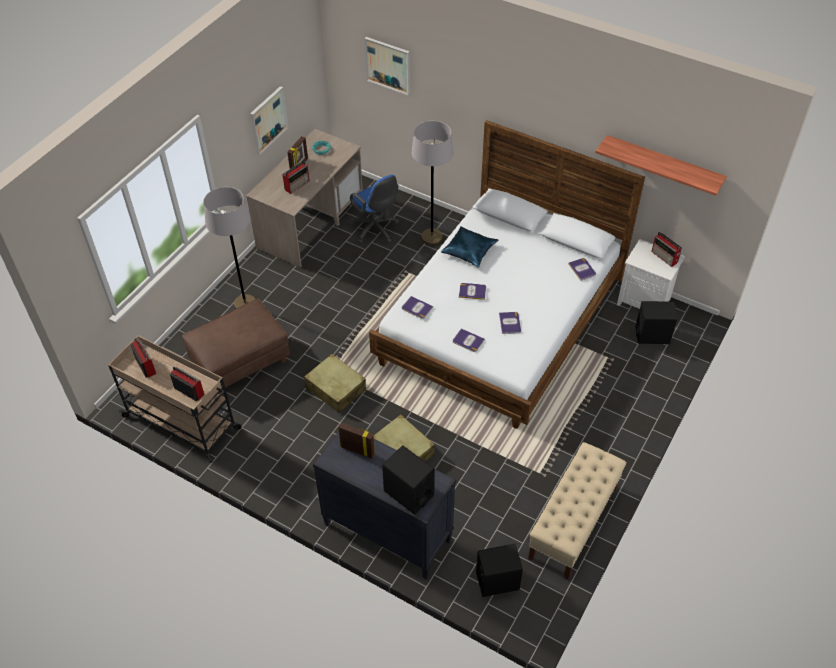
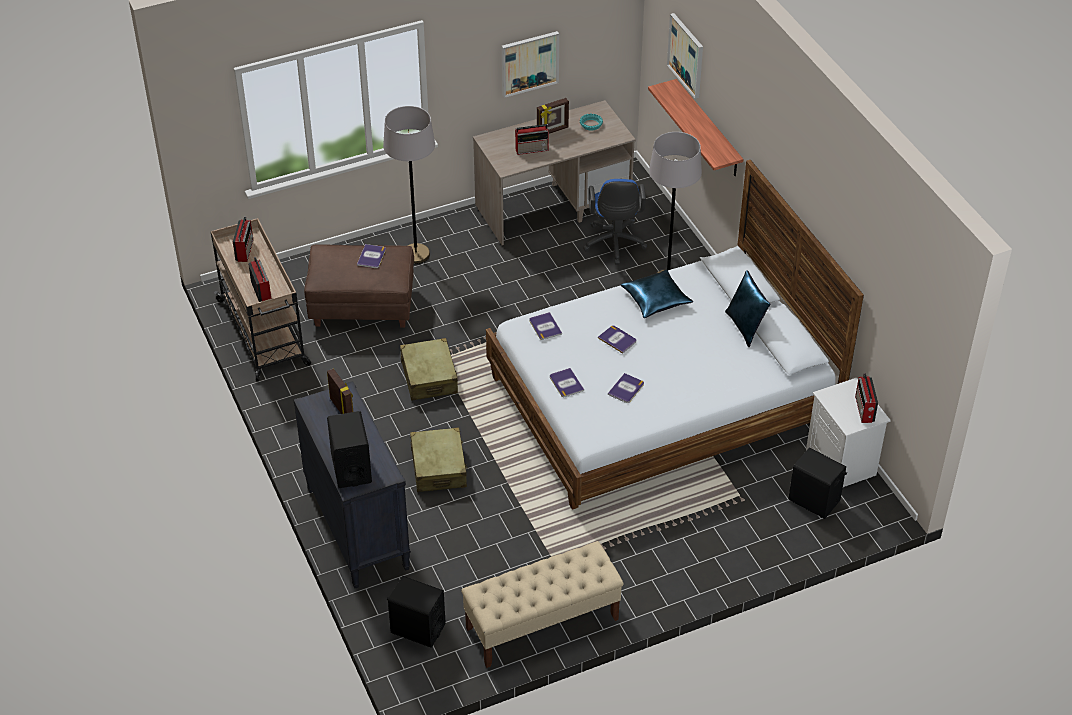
camera: 35 degrees right, 5 degrees down
(542, 240) = (745, 327): none -> blue pillow
(582, 269) = (759, 377): book -> book (371, 257)
(663, 165) = (879, 286): shelf -> shelf (708, 129)

